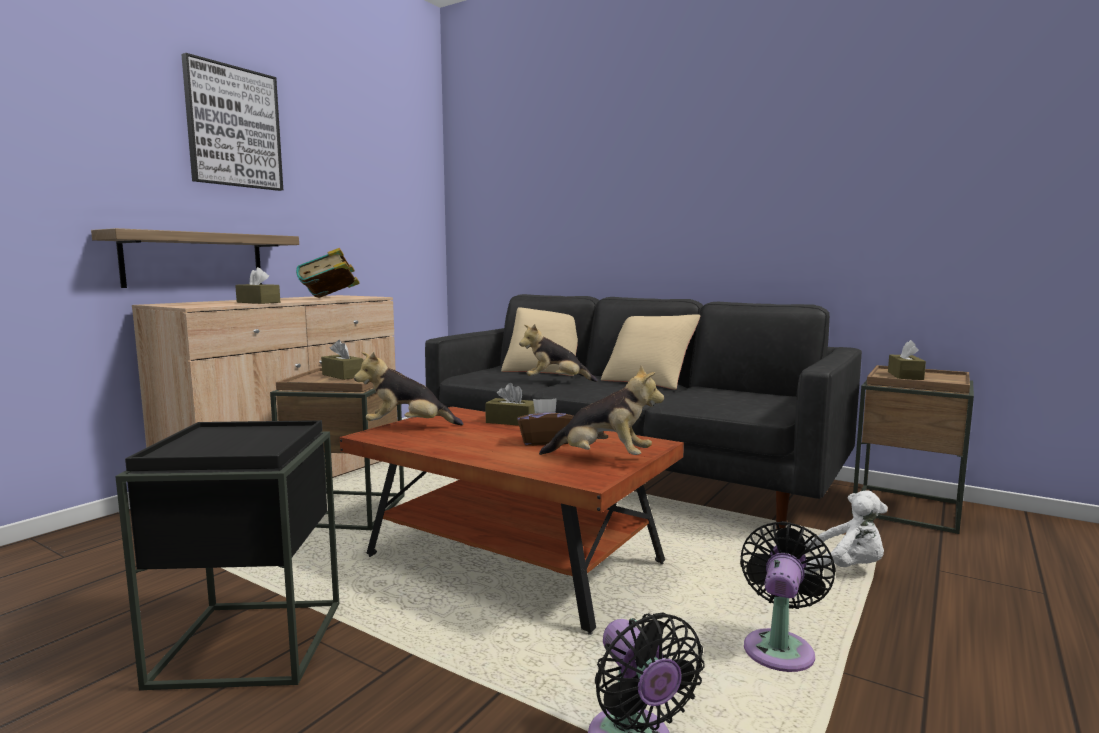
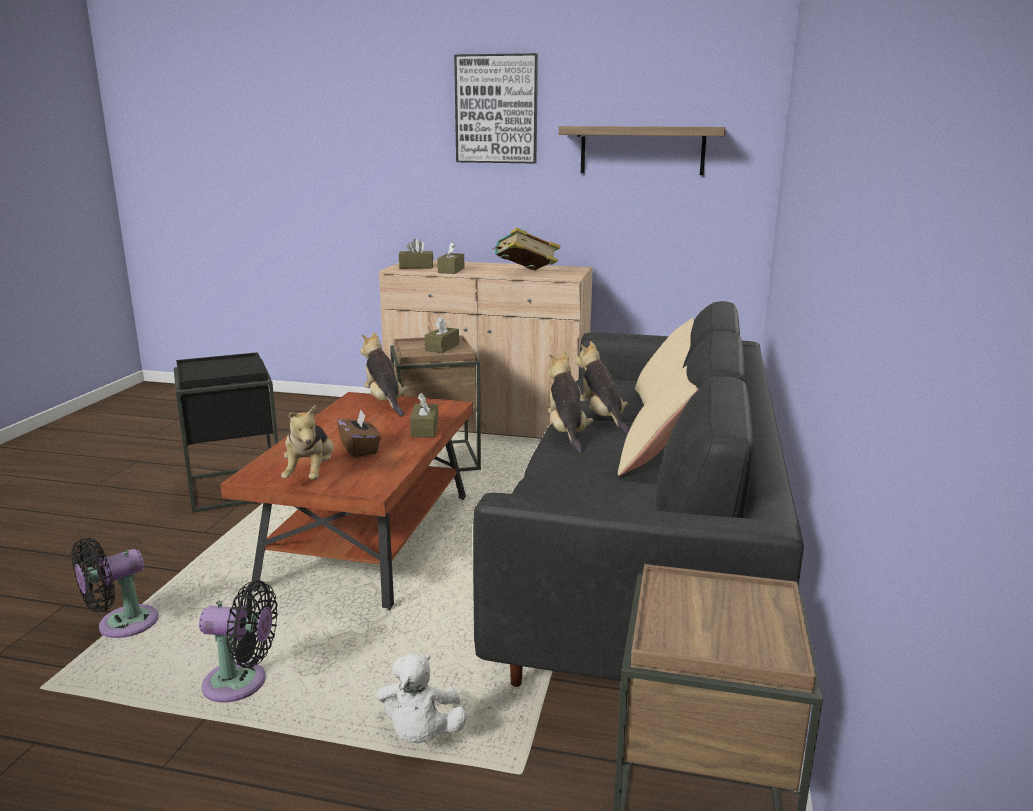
camera: 70 degrees right, 10 degrees up
(194, 260) = (456, 227): shelf -> shelf (642, 150)
(582, 390) = (567, 433): none -> plush toy
(905, 376) = (714, 605): brown tissue box -> brown tissue box (416, 267)

